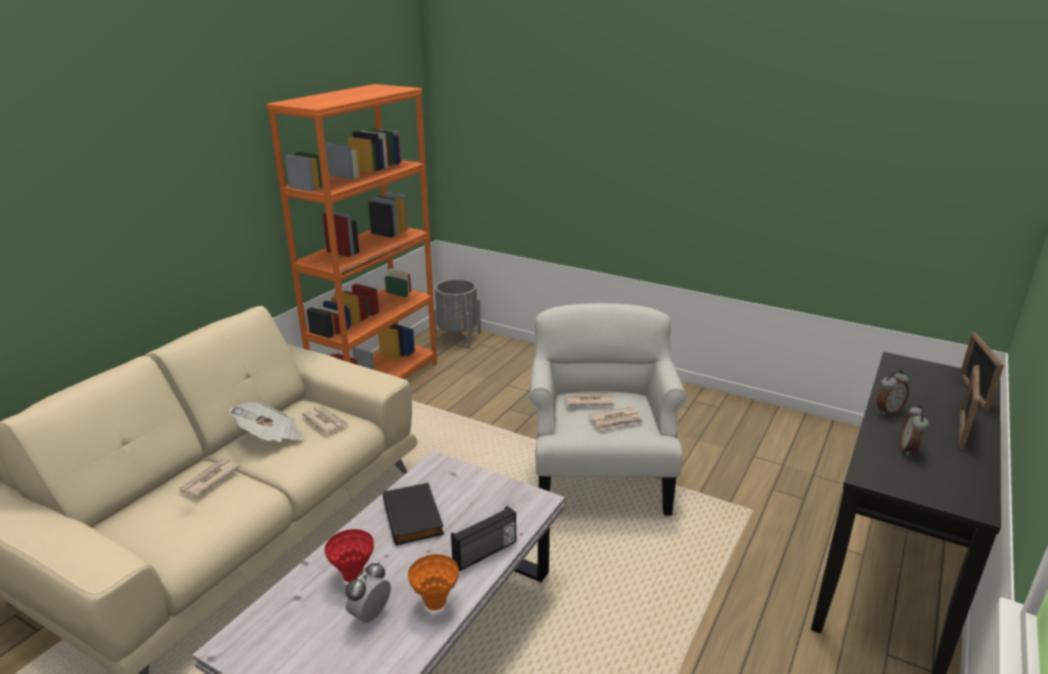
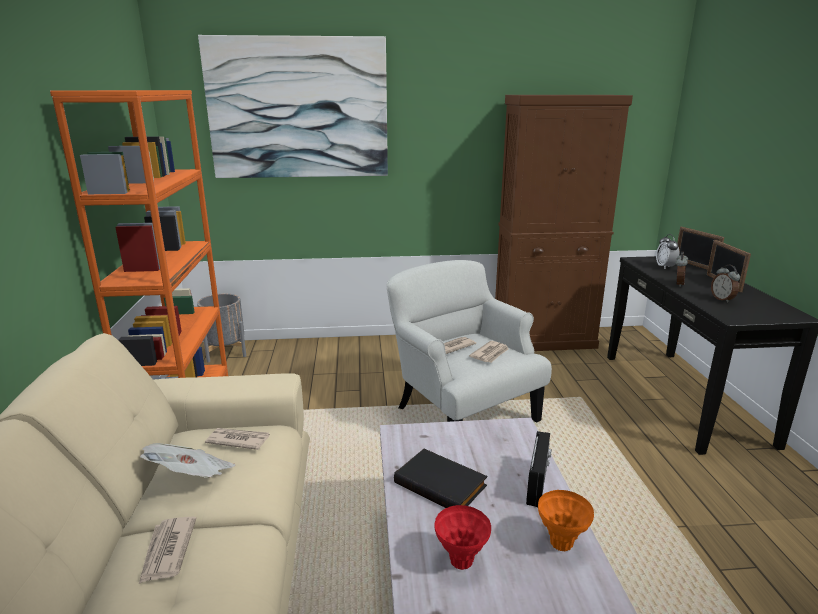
camera: 35 degrees left, 5 degrees down
(370, 615) = (525, 586): alarm clock -> alarm clock (665, 267)
(550, 102) = (298, 109): none -> picture
(796, 429) = (543, 340): none -> brown cabinet

